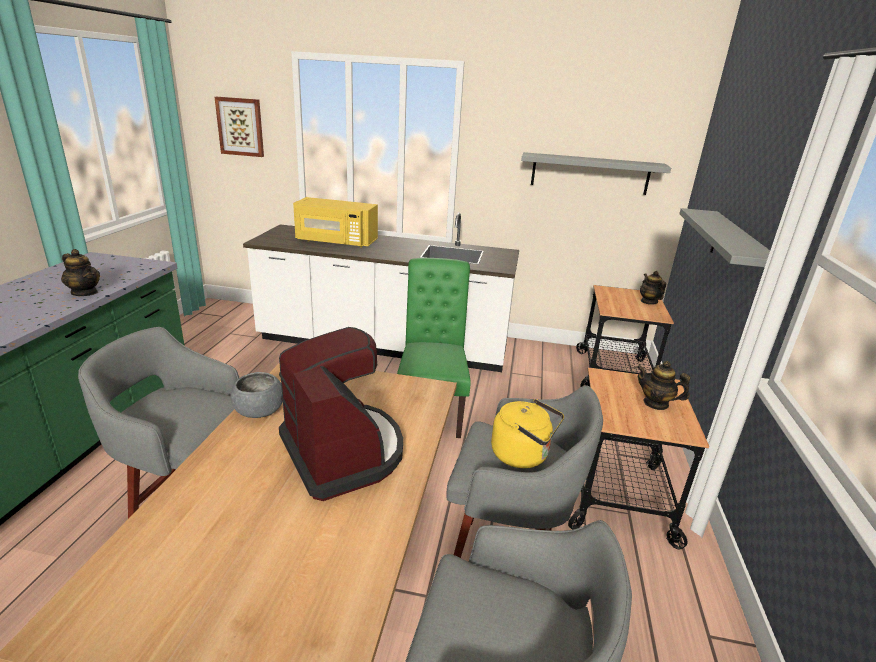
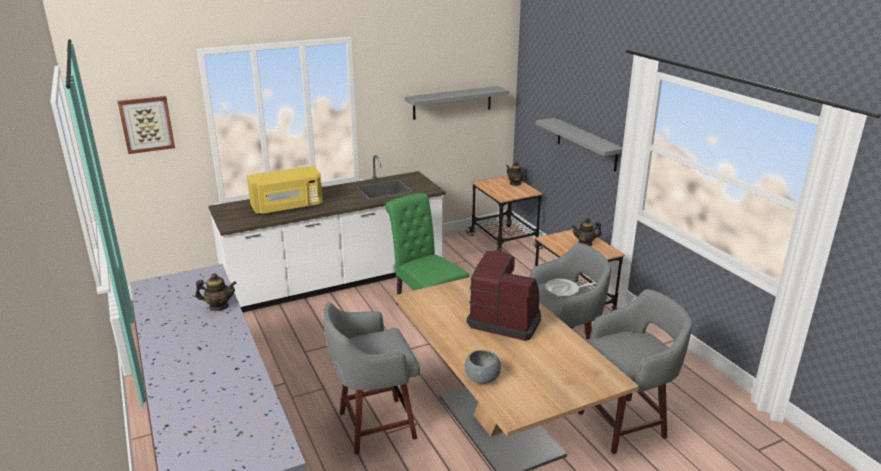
camera: 35 degrees left, 0 degrees up
(259, 411) = (435, 323): grey bowl -> grey bowl (482, 378)
(523, 455) = (565, 291): yellow kettle -> frying pan

